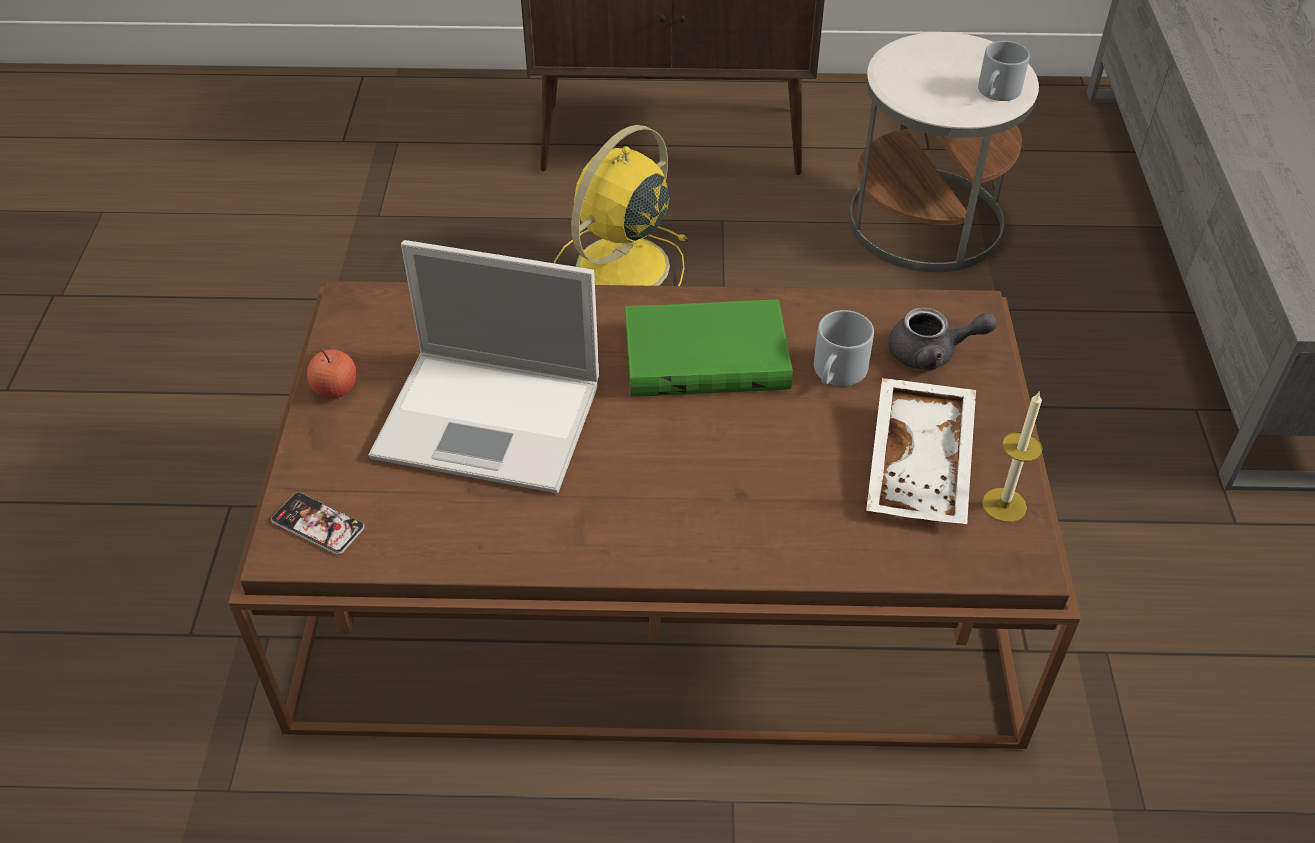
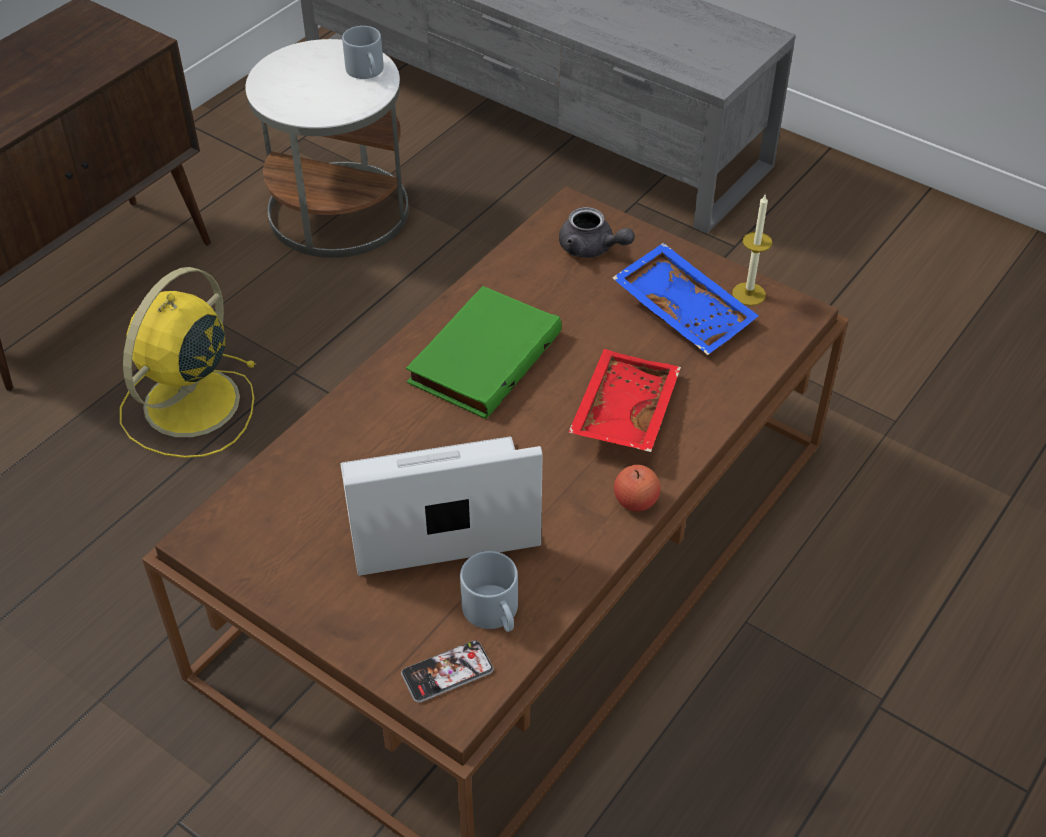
camera: 55 degrees left, 0 degrees up
(335, 389) = (301, 595): apple -> apple (635, 501)
(492, 420) = (434, 510): laptop -> laptop turned 150 degrees counterclockwise
(620, 269) = (189, 406): yellow fan -> yellow fan turned 45 degrees clockwise
(730, 487) = (622, 412): none -> red tray
(837, 374) = (567, 302): grey mug -> grey mug (495, 613)
(922, 465) = (685, 310): white tray -> blue tray
(932, 353) = (592, 249): grey teapot -> grey teapot turned 90 degrees clockwise

